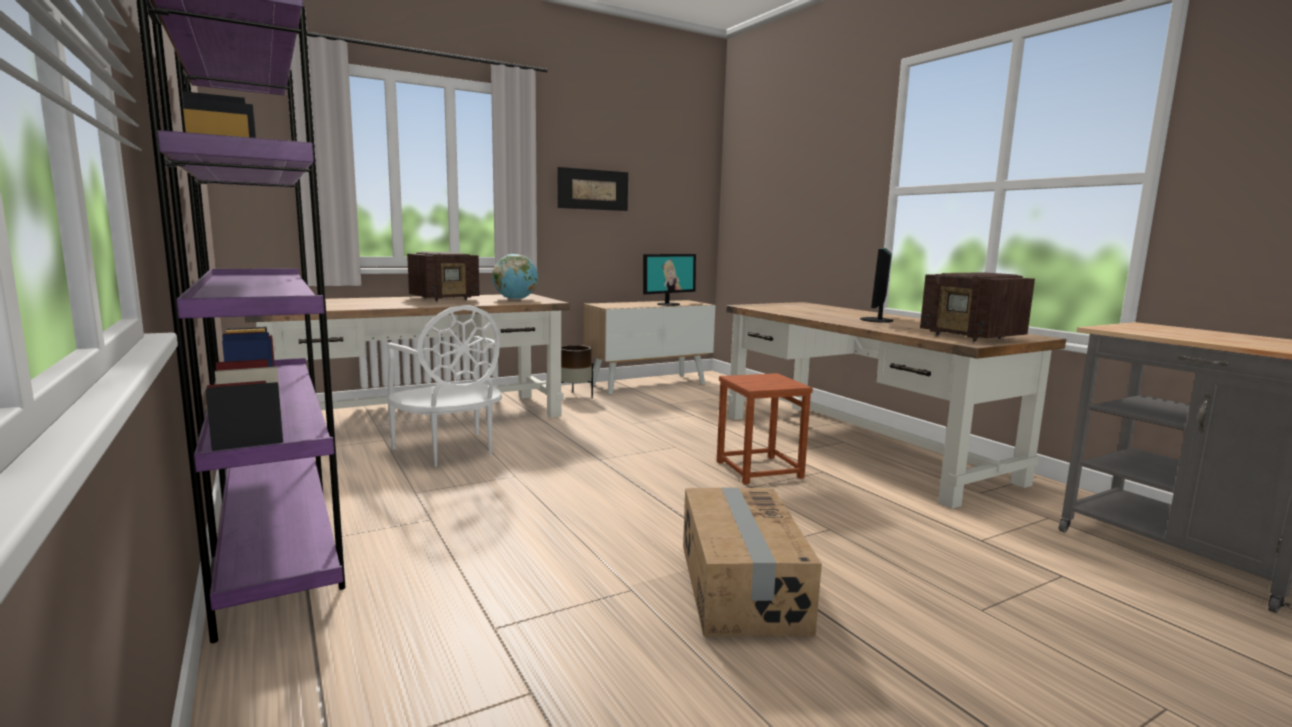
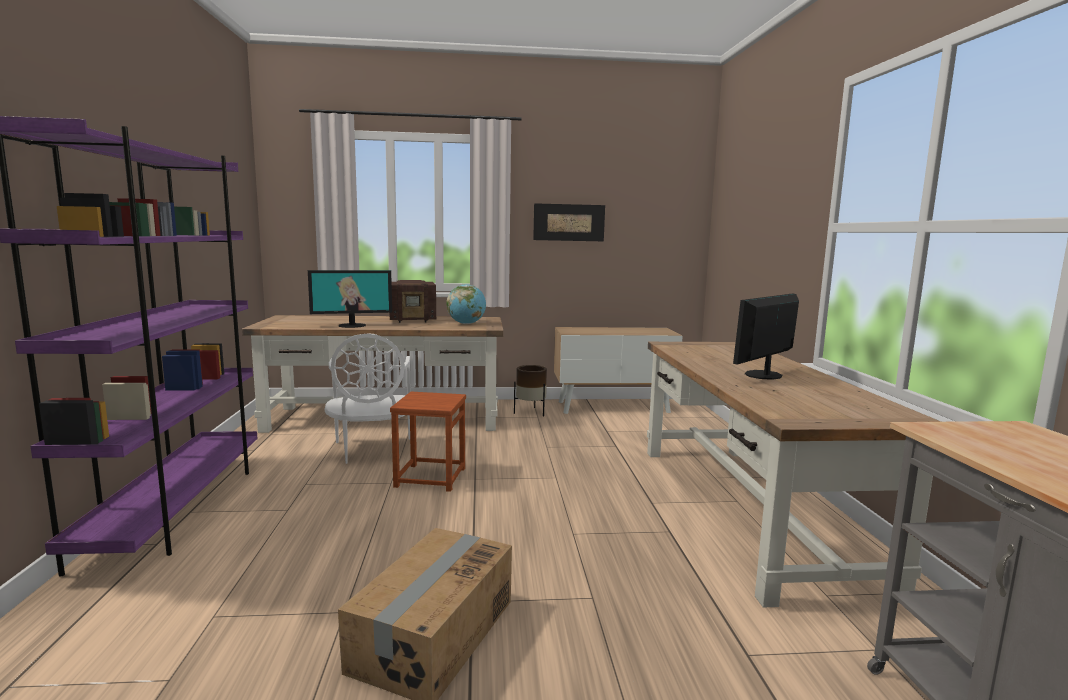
camera: 25 degrees right, 0 degrees up
(668, 304) = (633, 332): monitor -> monitor (352, 325)
(758, 469) = (604, 516): brown stool -> brown stool (430, 477)
(973, 337) = (820, 411): radio -> none

